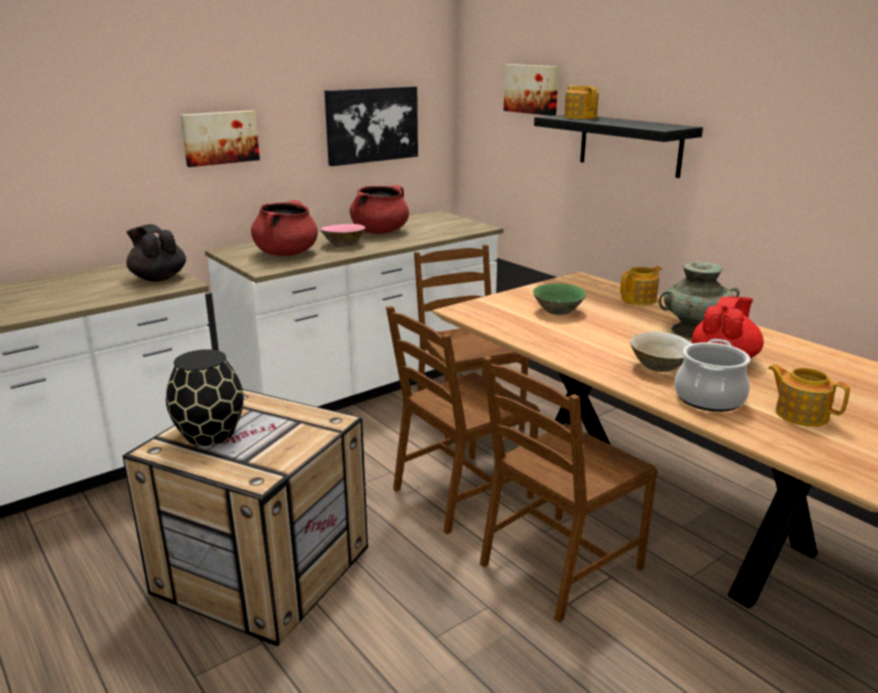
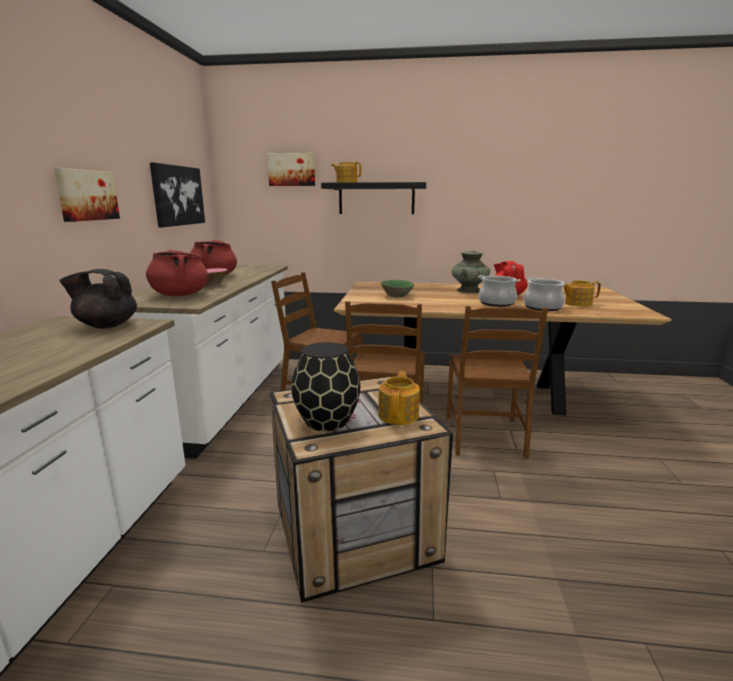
camera: 45 degrees left, 5 degrees down
(639, 299) = (415, 285): teapot -> teapot (399, 415)
(659, 367) = (496, 303): beige bowl -> cooking pot

